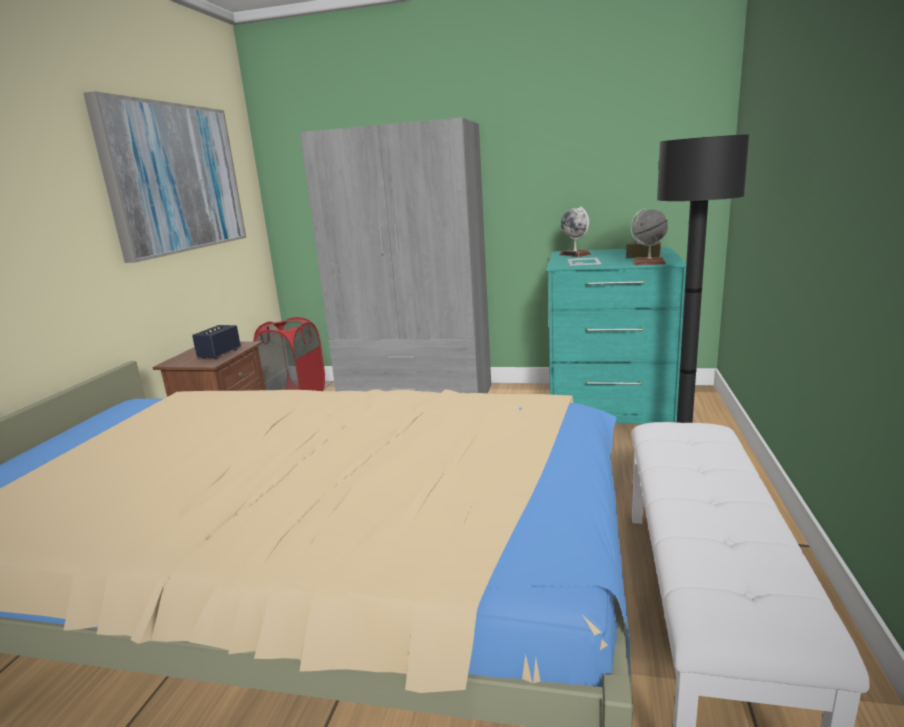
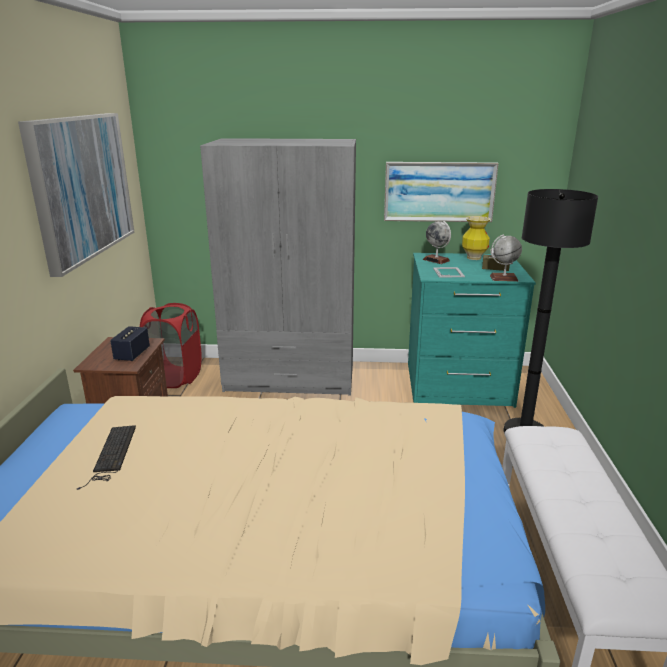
camera: 10 degrees left, 5 degrees up
(143, 438) = (111, 454): none -> keyboard
(578, 178) = (439, 191): none -> picture
(621, 251) = (473, 258): none -> vase

